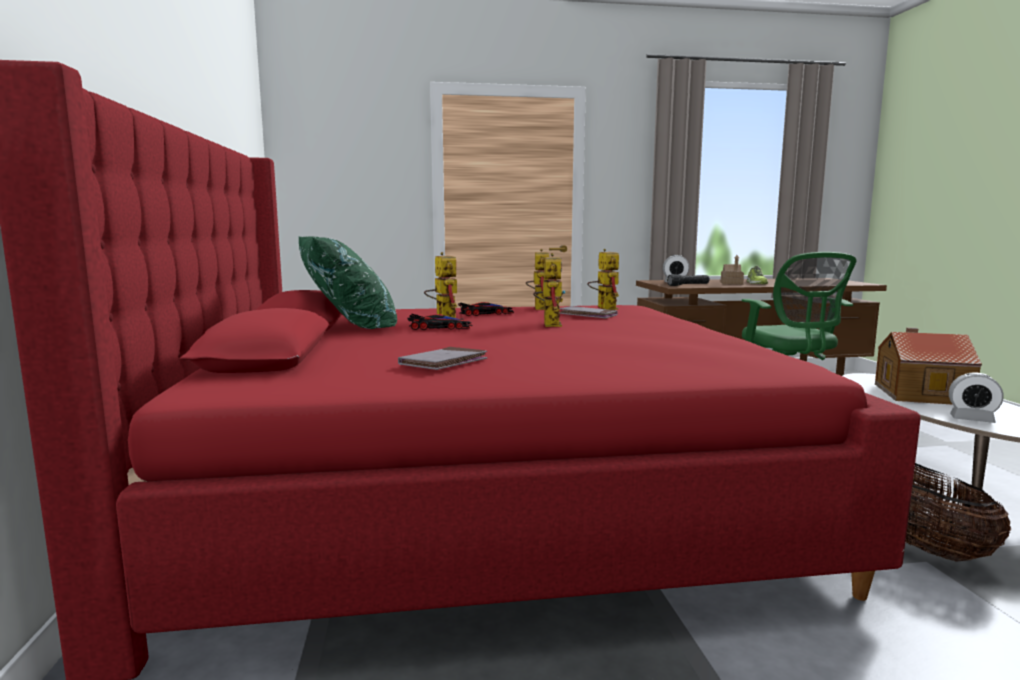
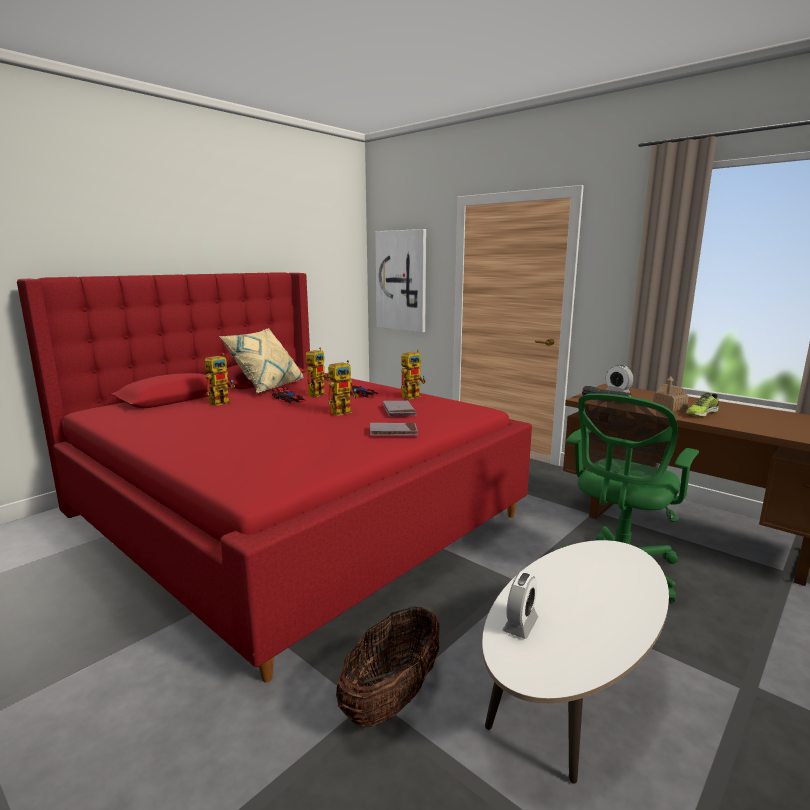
camera: 50 degrees right, 5 degrees up
(339, 187) = (401, 281): none -> picture
(348, 326) = (267, 387): green pillow -> beige pillow
(444, 363) = (181, 423): grey book -> grey book (393, 432)
(603, 307) = (448, 406): toy robot -> toy robot (222, 402)
(919, 393) = (592, 587): toy house -> none
(972, 419) = (520, 625): alarm clock -> alarm clock turned 135 degrees counterclockwise

